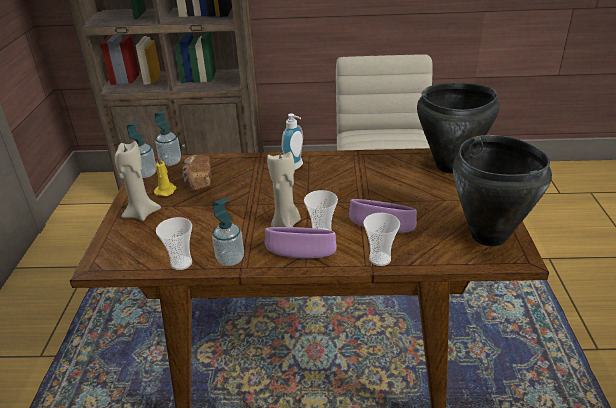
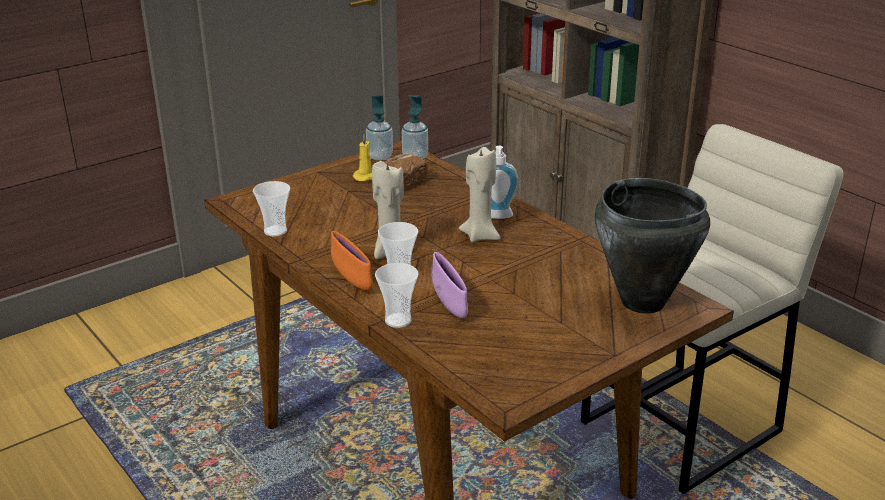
camera: 50 degrees right, 5 degrees down
(141, 213) = (319, 183): beige candle -> beige candle (480, 236)
(230, 259) = (306, 249): soap dispenser -> none
(301, 256) = (351, 279): purple bowl -> orange bowl
(488, 236) = (523, 371): black cooking pot -> none

